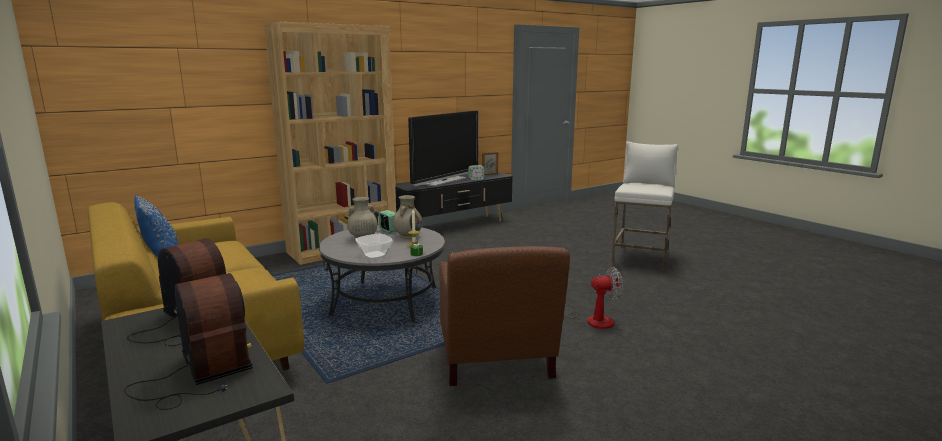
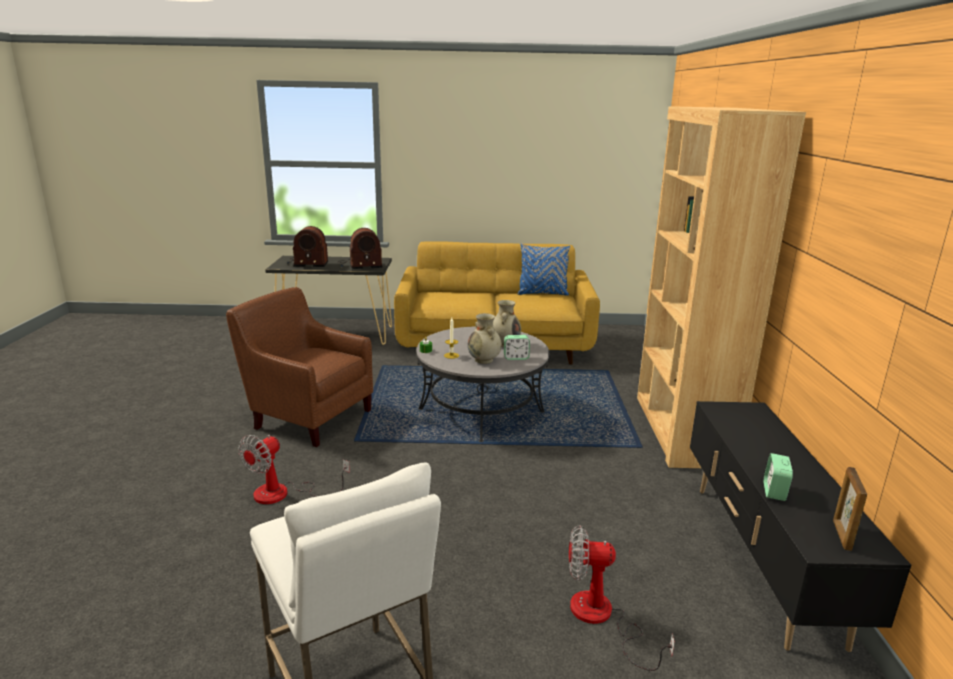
camera: 125 degrees right, 5 degrees up
(374, 255) = (447, 338): bowl -> none
(444, 181) = (766, 451): television -> none
(533, 239) = (602, 618): none -> fan

